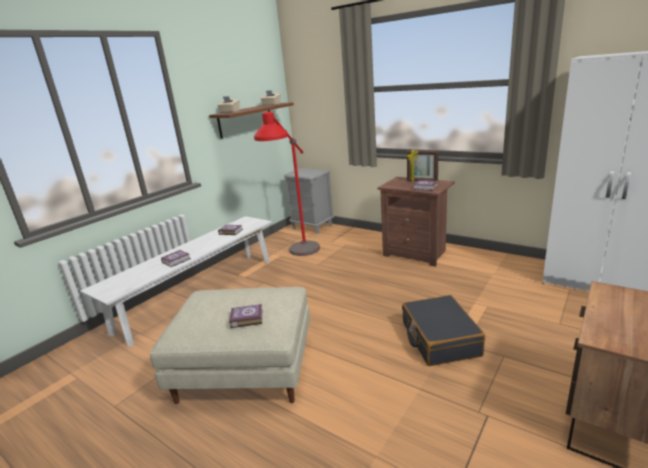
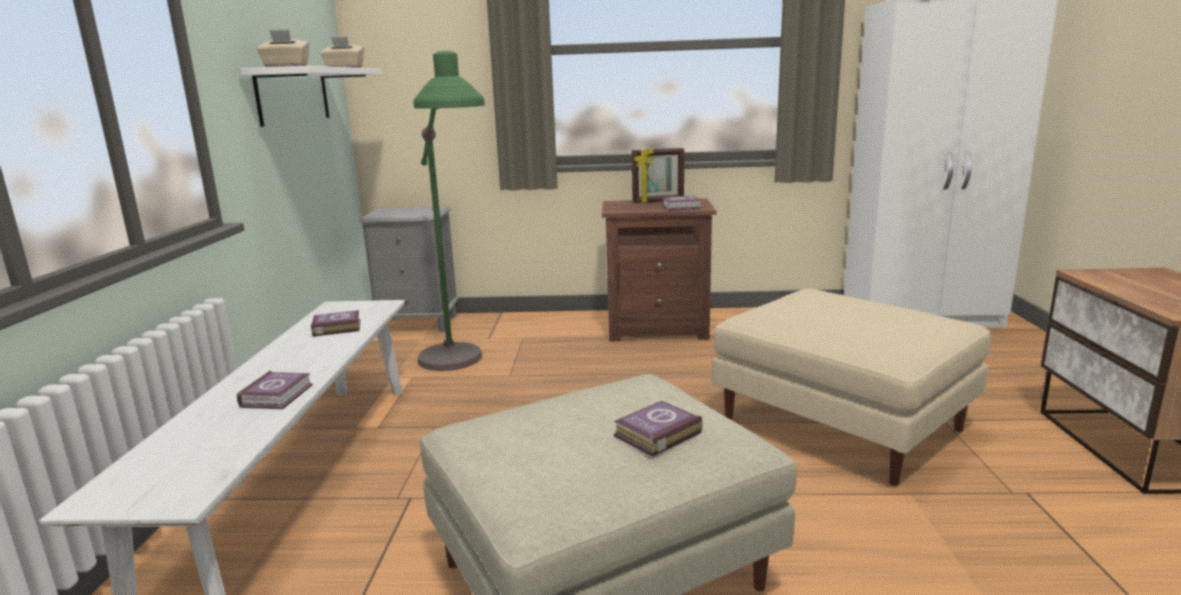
camera: 35 degrees left, 5 degrees down
(245, 120) = (293, 95): brown shelf -> white shelf
(299, 259) = (459, 374): red floor lamp -> green floor lamp
(439, 339) = (844, 424): black suitcase -> beige ottoman

